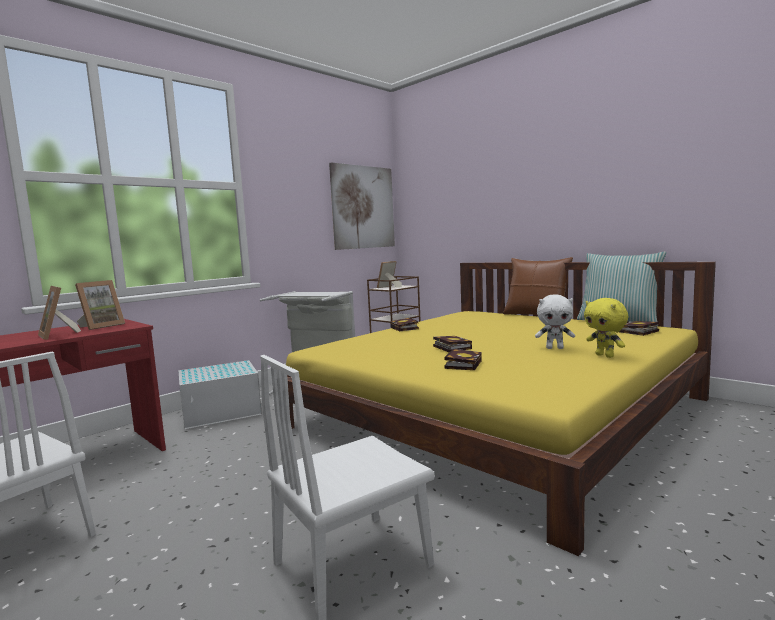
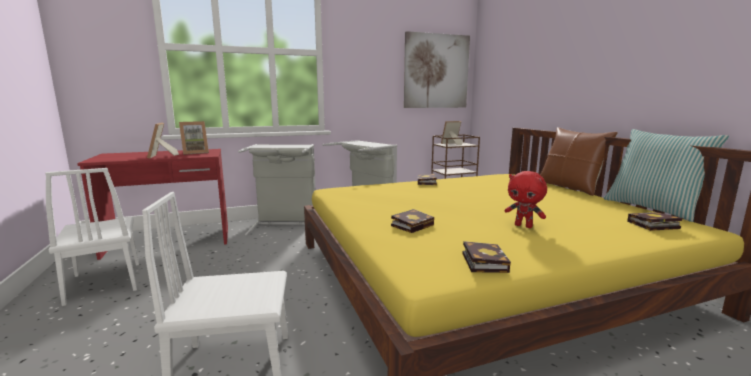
camera: 25 degrees right, 5 degrees up
(222, 412) = (285, 225): white storage box -> grey laundry basket
(450, 347) = (429, 207): book -> book (483, 261)
(555, 348) = (524, 226): white plush toy -> red plush toy
(605, 356) = (563, 245): yellow plush toy -> none

